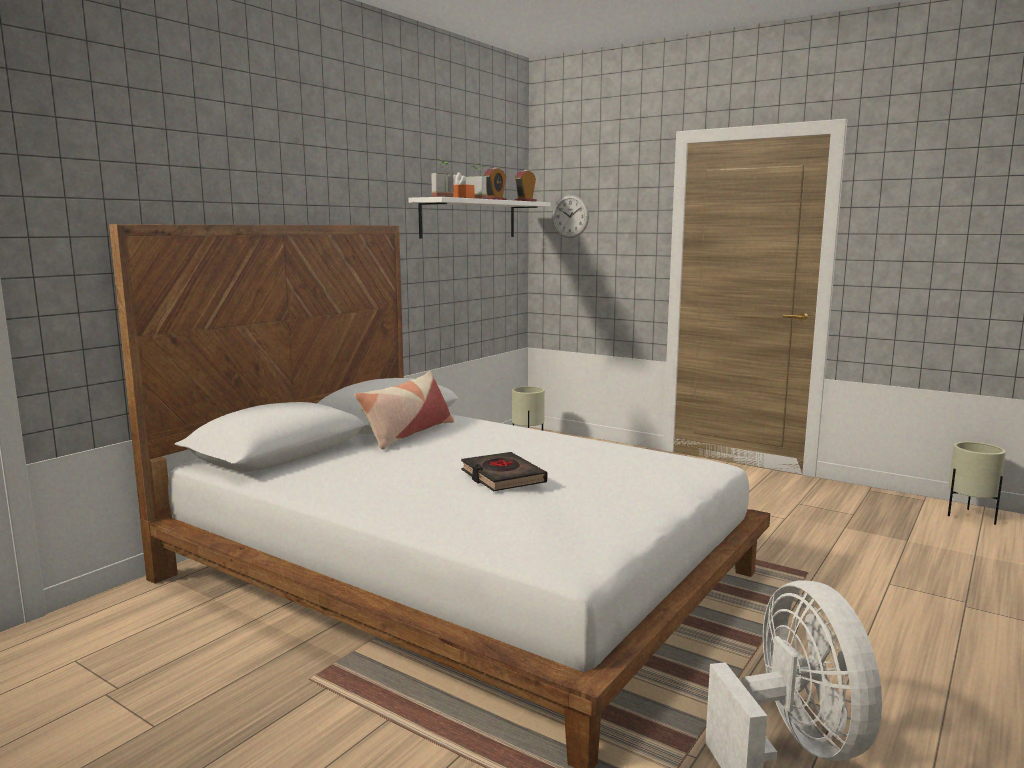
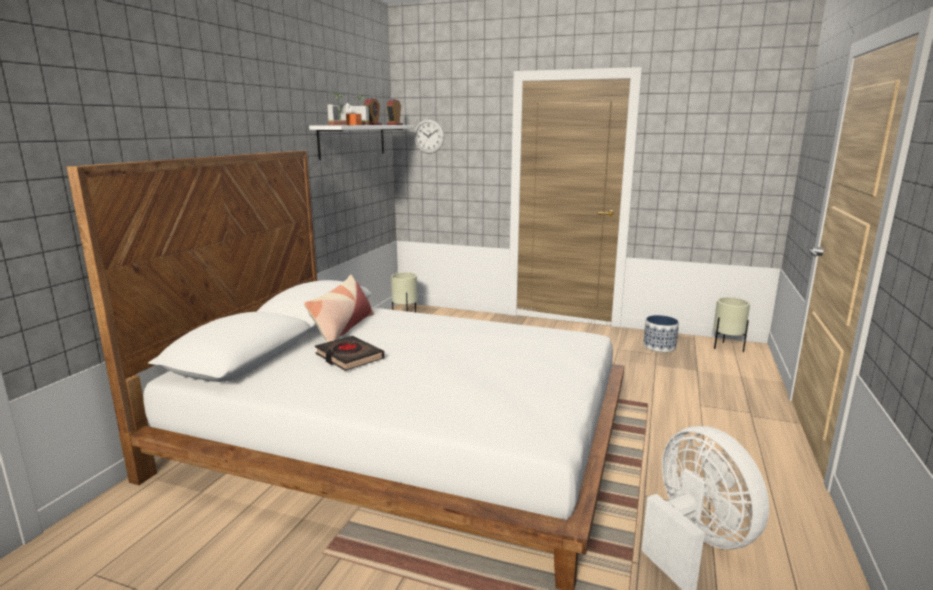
camera: 15 degrees left, 5 degrees up
(502, 477) = (447, 364): black book -> black book (349, 357)
(863, 506) = (659, 347): none -> planter

